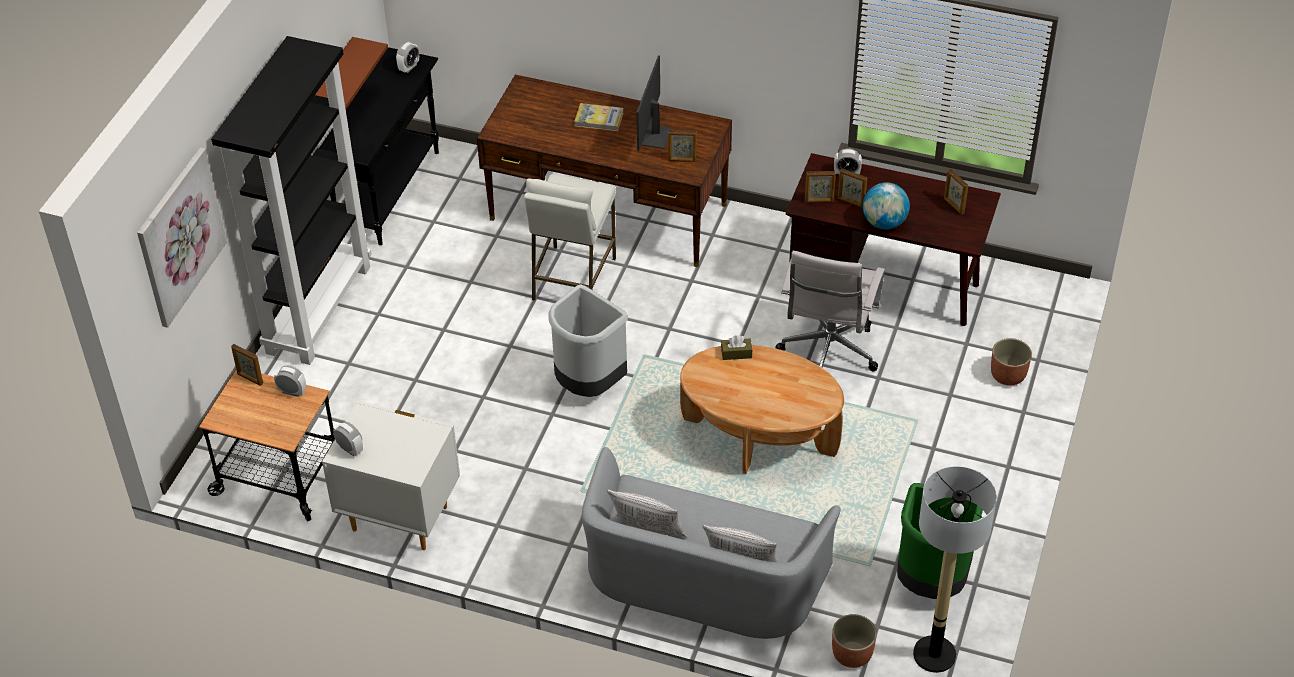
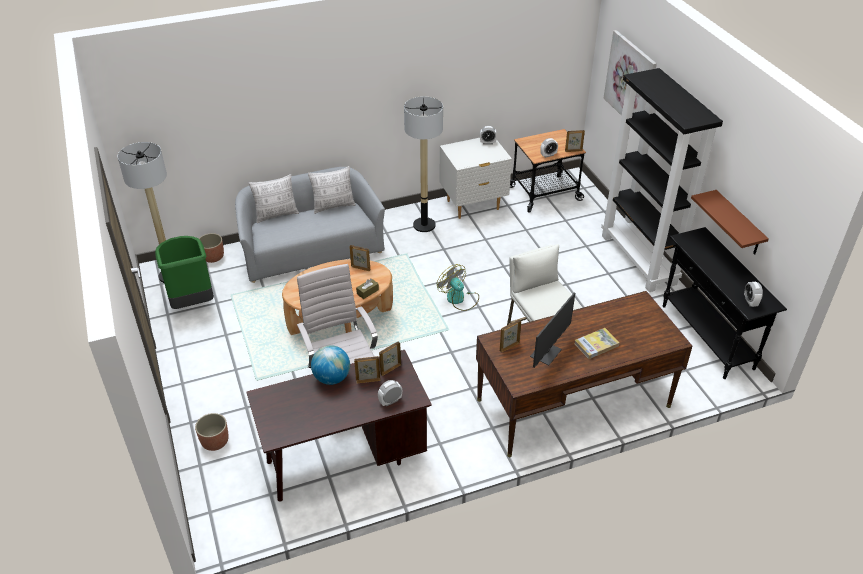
camera: 140 degrees right, 5 degrees down
(506, 525) = (424, 225): none -> floor lamp
(588, 385) = (459, 299): grey trash can -> fan
(654, 136) = (546, 353): monitor -> monitor turned 60 degrees clockwise
(953, 206) = (292, 419): picture frame -> picture frame (360, 268)

